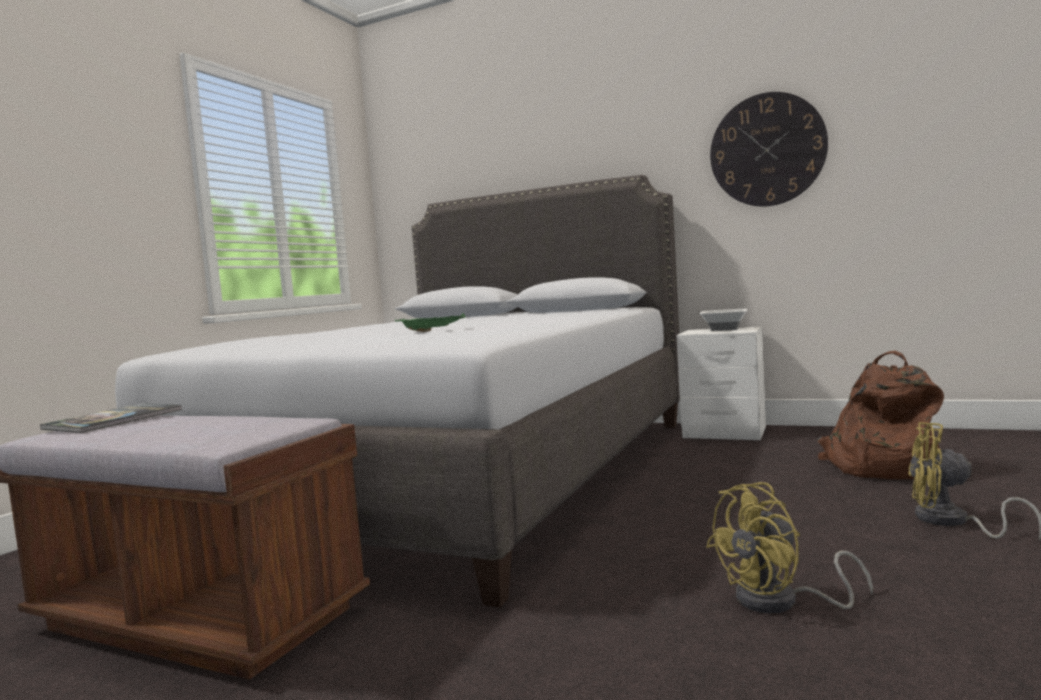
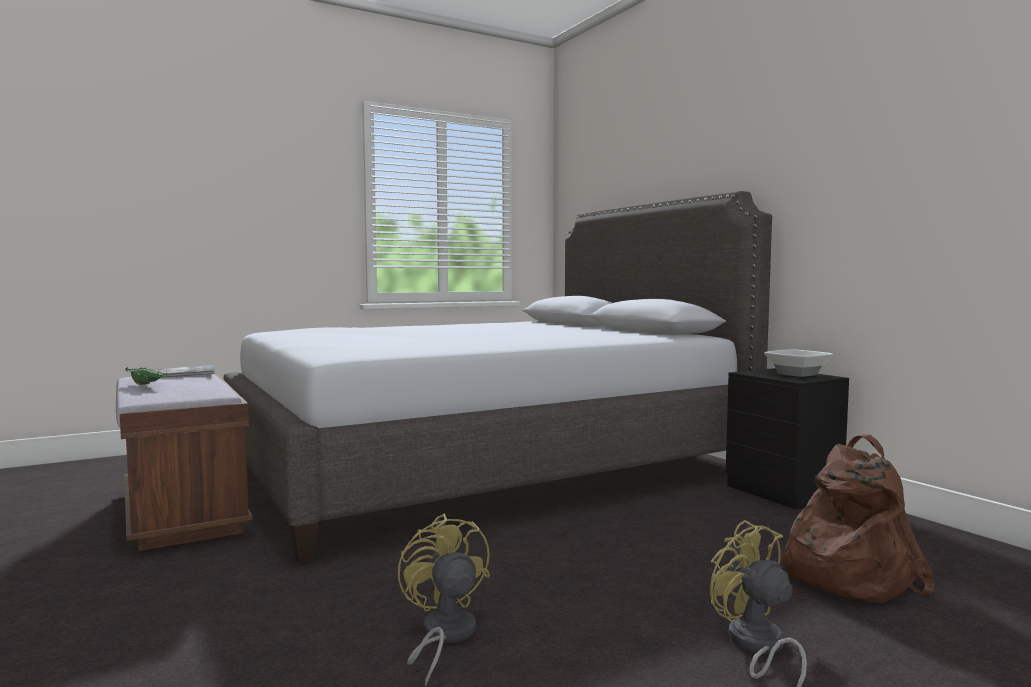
camera: 35 degrees right, 0 degrees up
(433, 331) = (429, 338): green tray -> green tray (146, 385)
(726, 432) = (783, 493): white nightstand -> black nightstand
(767, 150) = (877, 163): wall clock -> none
(780, 602) = (443, 636): yellow fan -> yellow fan turned 60 degrees clockwise

